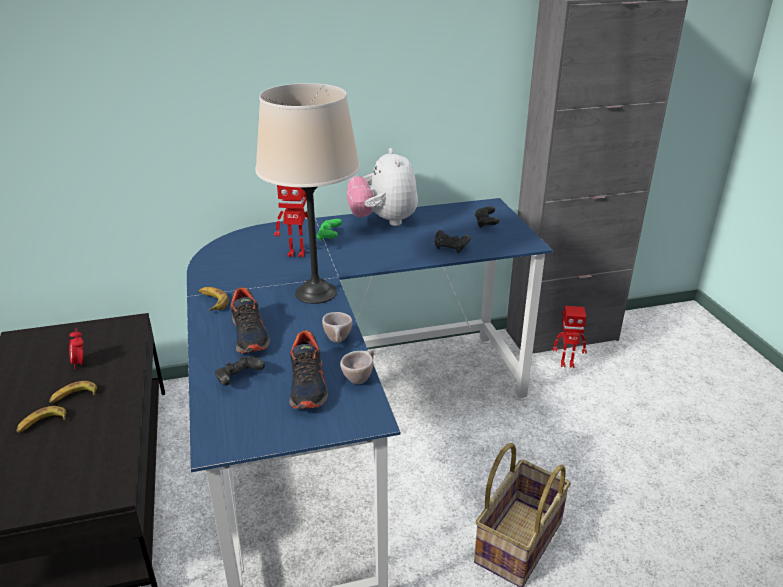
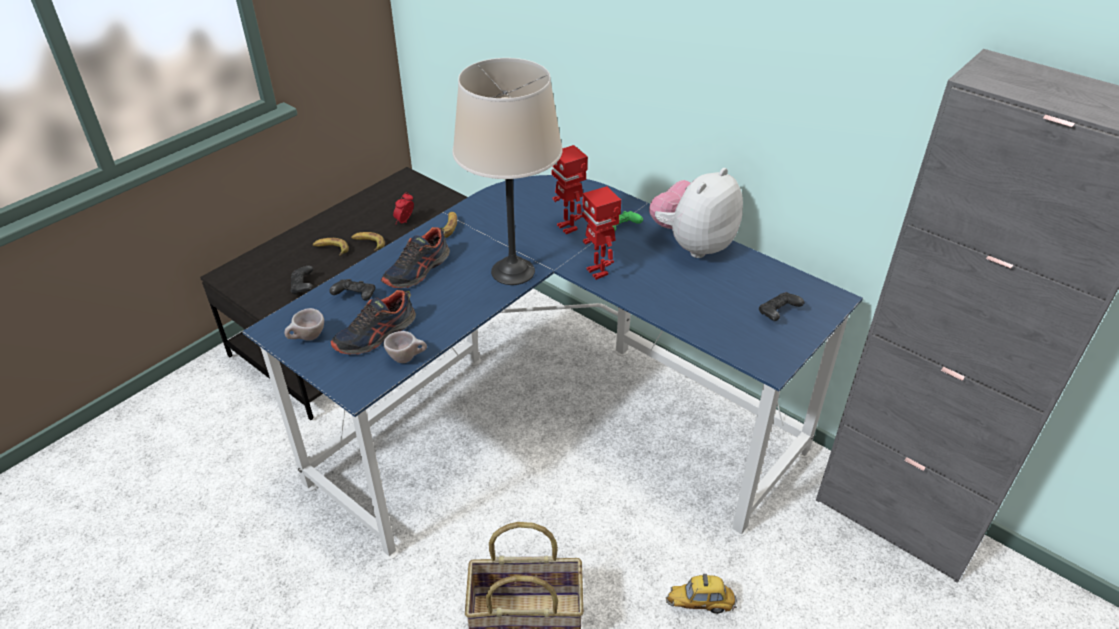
camera: 55 degrees right, 10 degrees up
(338, 341) = (449, 321): beige cup -> beige cup (307, 339)
(451, 248) = (691, 312): black game controller -> black game controller (303, 287)
(565, 443) = (700, 604): none -> toy car
(567, 363) = (845, 547): toy robot -> toy robot (598, 272)

